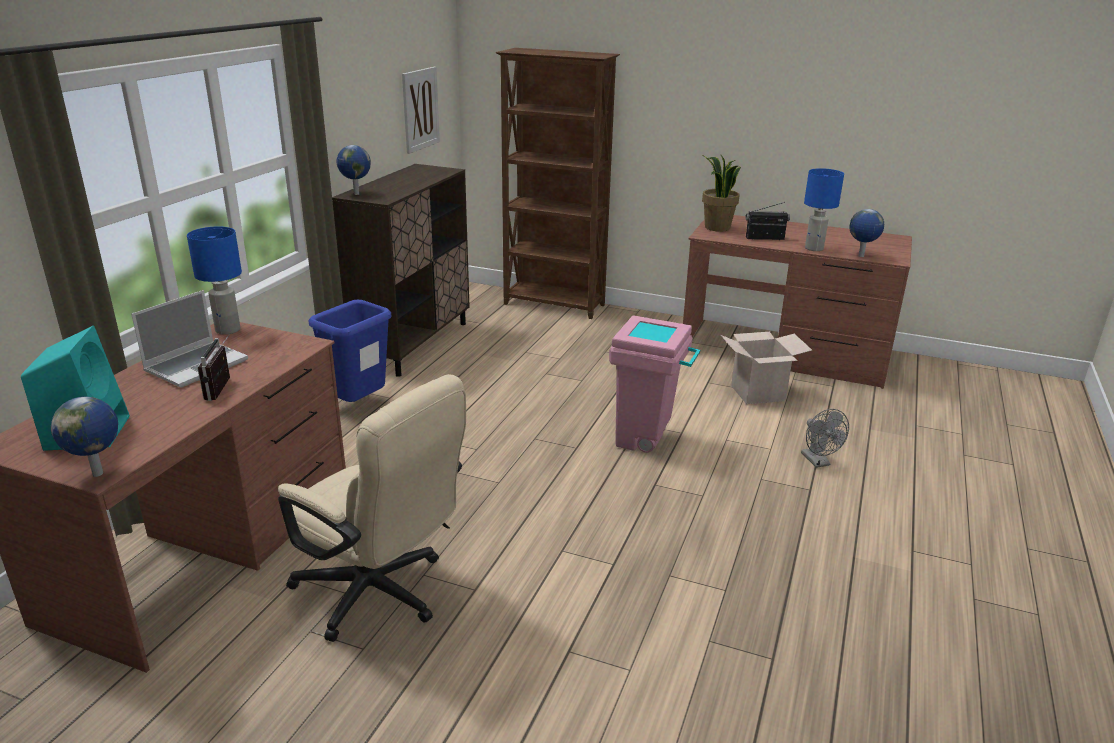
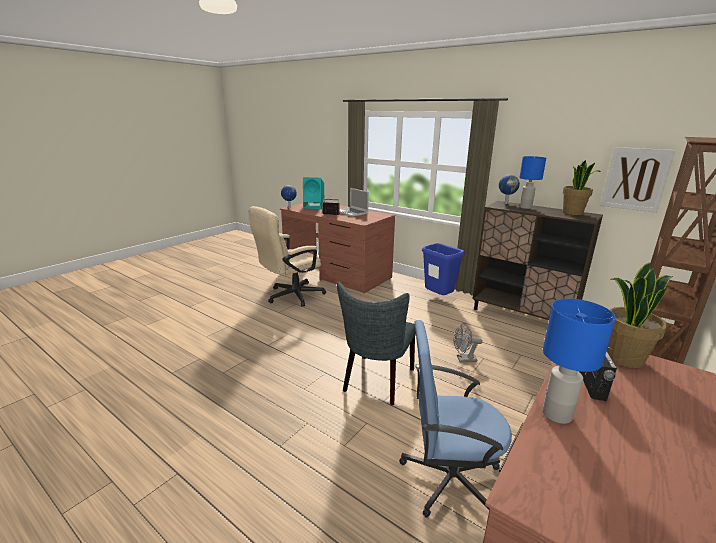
camera: 105 degrees right, 5 degrees down
(228, 330) = (382, 215): blue table lamp -> blue table lamp (525, 207)
(414, 172) = (573, 213): none -> potted plant
(647, 441) = (376, 382): pink trash can -> grey chair
(758, 393) = (449, 478): cardboard box -> blue office chair
(818, 462) = (312, 470): grey fan -> grey fan (463, 359)
(861, 256) = (531, 455): globe -> none

